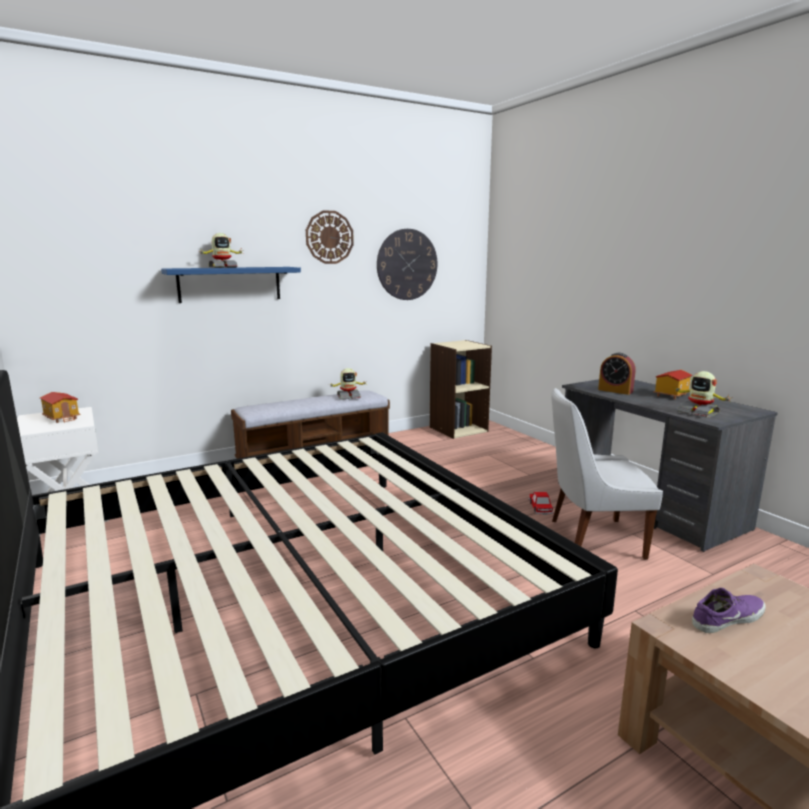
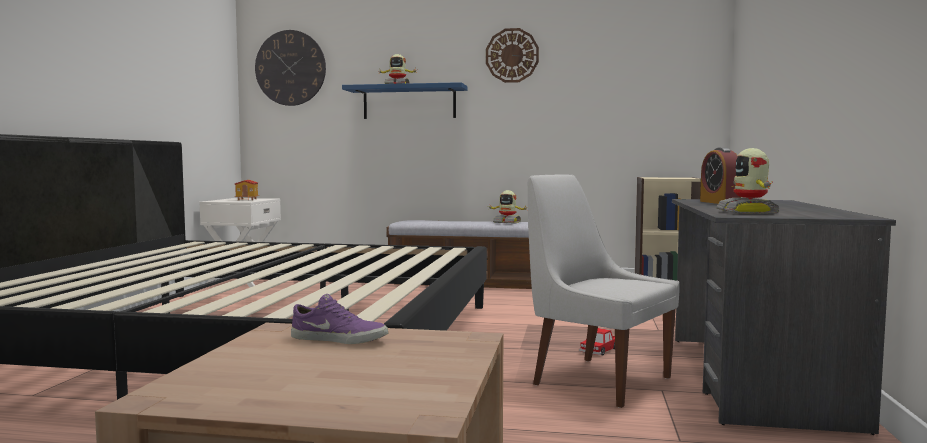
camera: 40 degrees right, 10 degrees down
(407, 264) = (607, 83): wall clock -> wall clock (290, 68)
(671, 395) = (786, 207): toy house -> none

